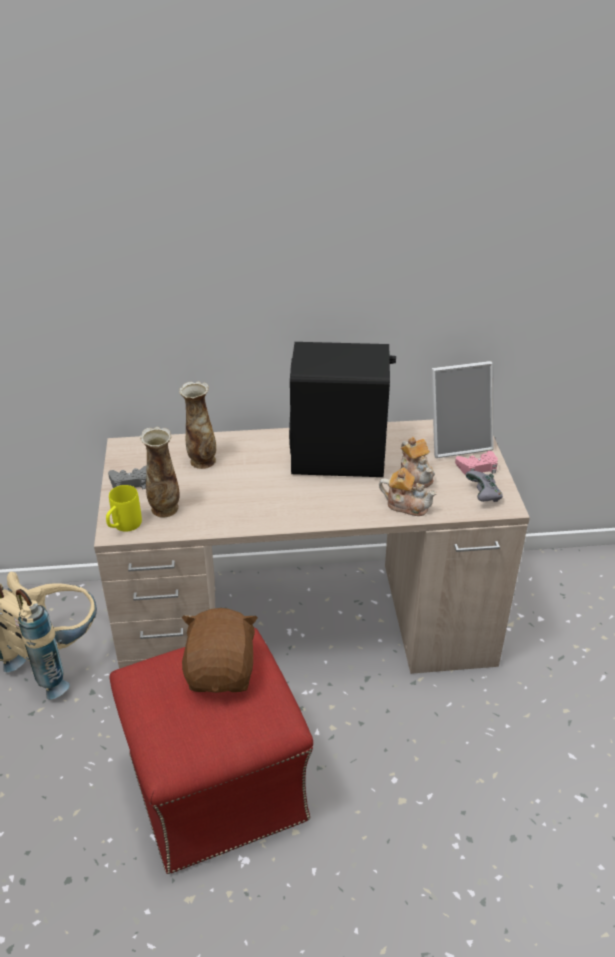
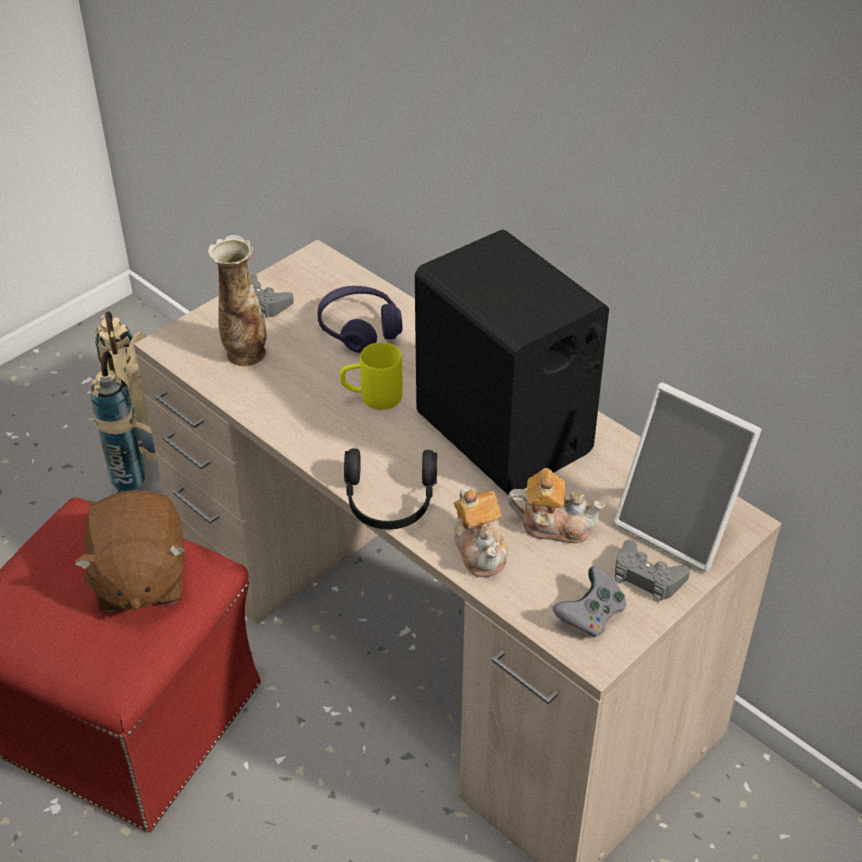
camera: 50 degrees right, 5 degrees up
(123, 526) = (184, 343): yellow mug -> yellow mug (372, 398)
(202, 461) = (359, 329): vase -> purple headphones
(221, 671) = (139, 579): brown plush toy -> brown plush toy turned 120 degrees clockwise
(341, 516) = (390, 502): none -> black headphones
(416, 475) = (554, 525): teapot -> teapot turned 105 degrees counterclockwise
(477, 467) = (647, 577): pink game controller -> grey game controller

